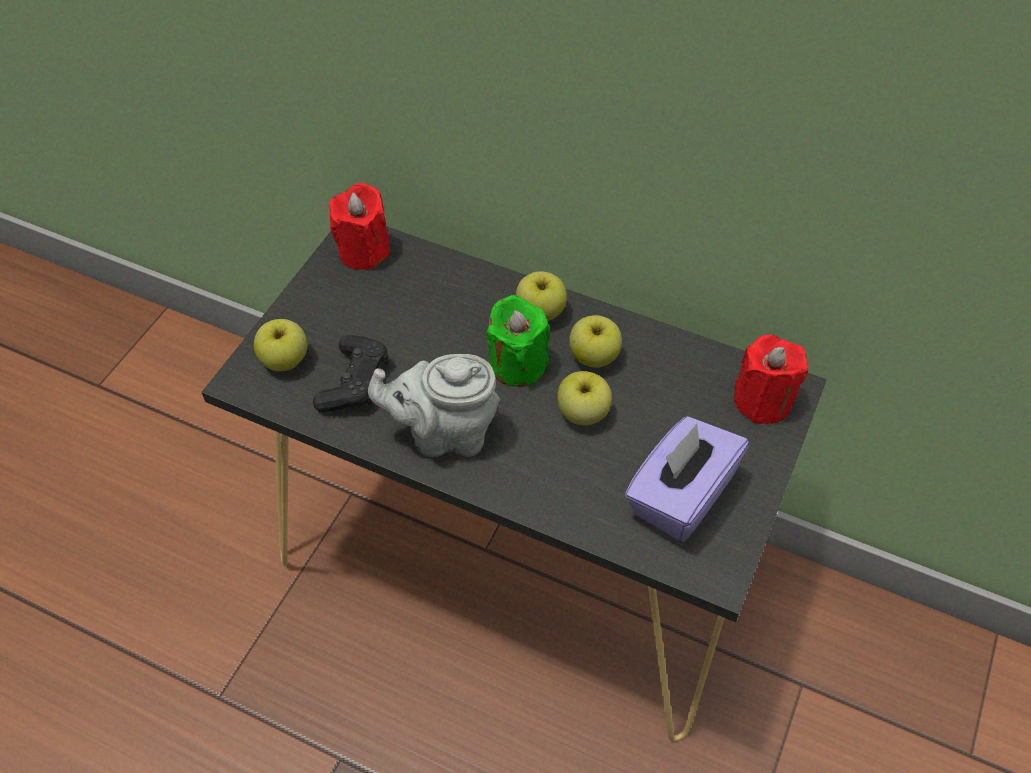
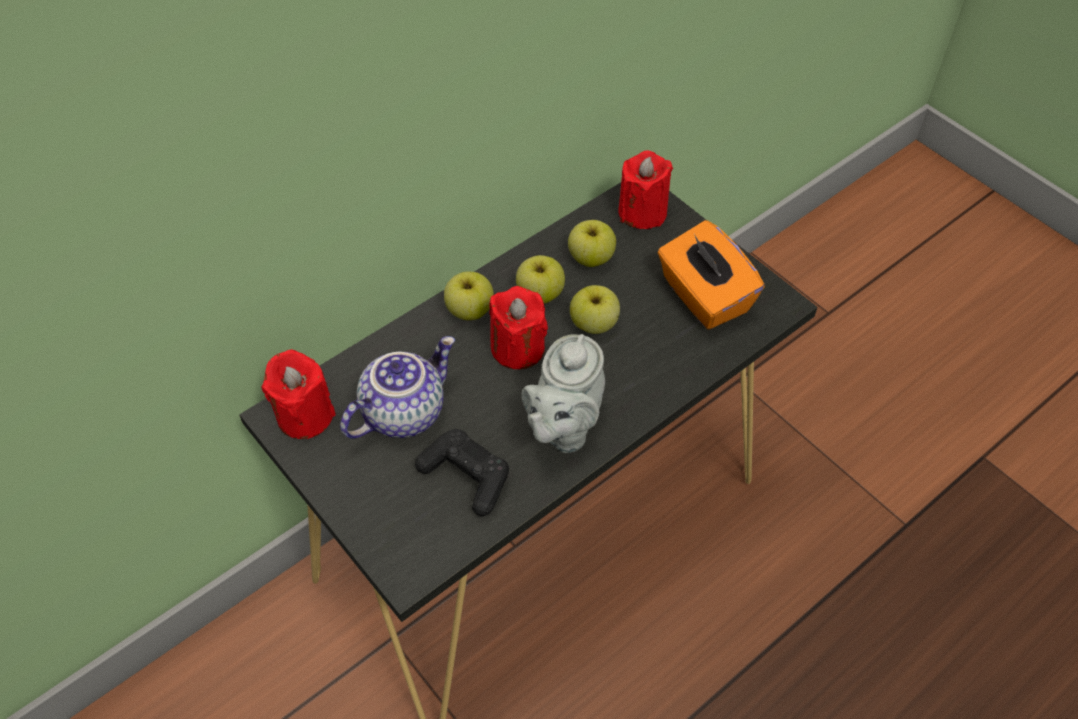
camera: 65 degrees left, 0 degrees up
(285, 360) = (404, 526): apple -> apple (591, 258)
(401, 311) = (403, 411): none -> teapot
(517, 364) = (517, 348): green candle -> red candle
(680, 496) = (704, 297): purple tissue box -> orange tissue box

